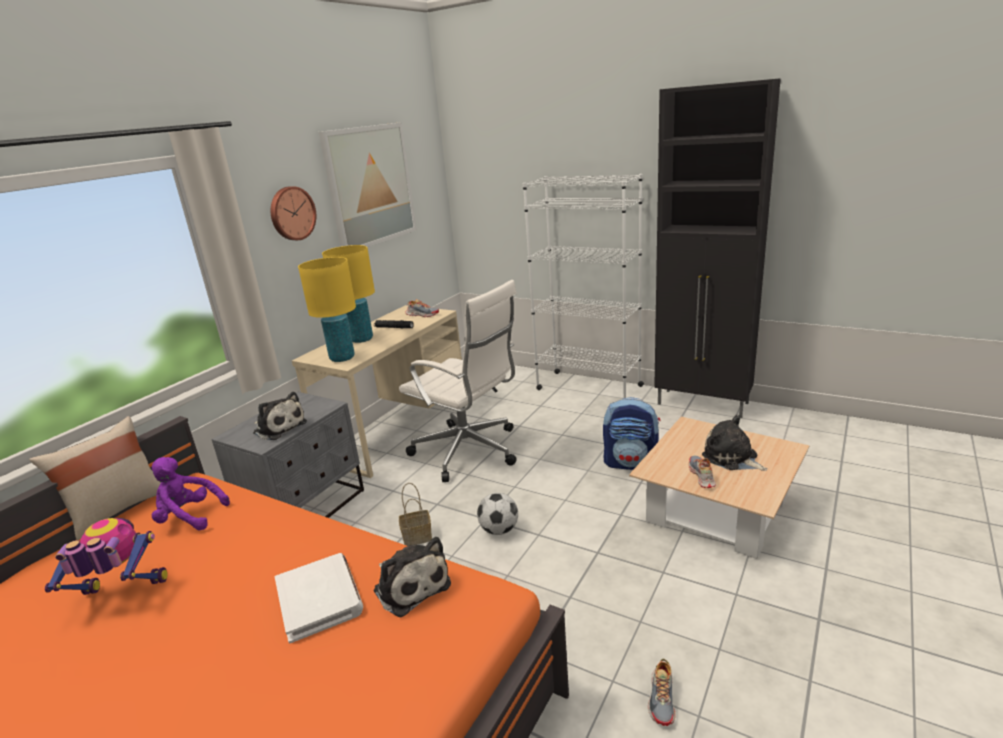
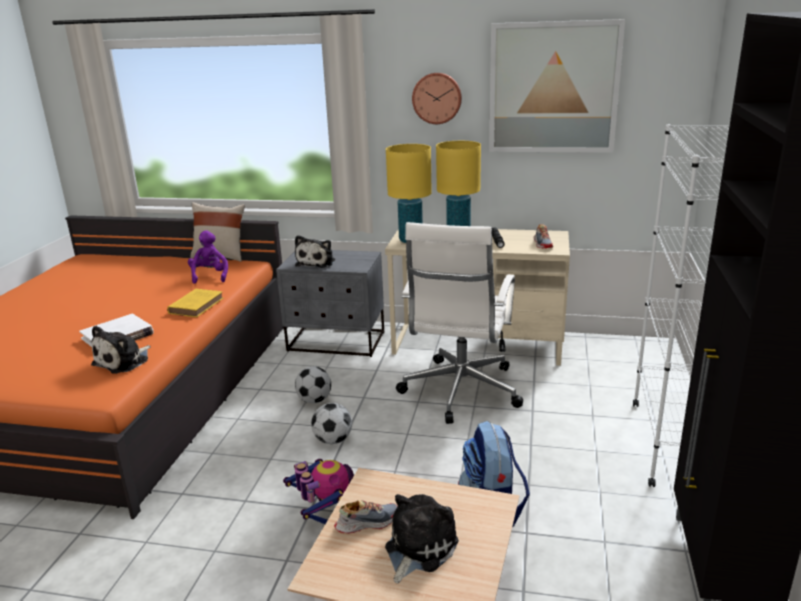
camera: 70 degrees right, 0 degrees up
(121, 594) = (137, 284): toy robot -> toy robot (324, 518)
(285, 526) = (197, 305): none -> yellow book
(418, 536) = (315, 400): basket -> football
(662, 698) = (123, 575): shoe -> none

